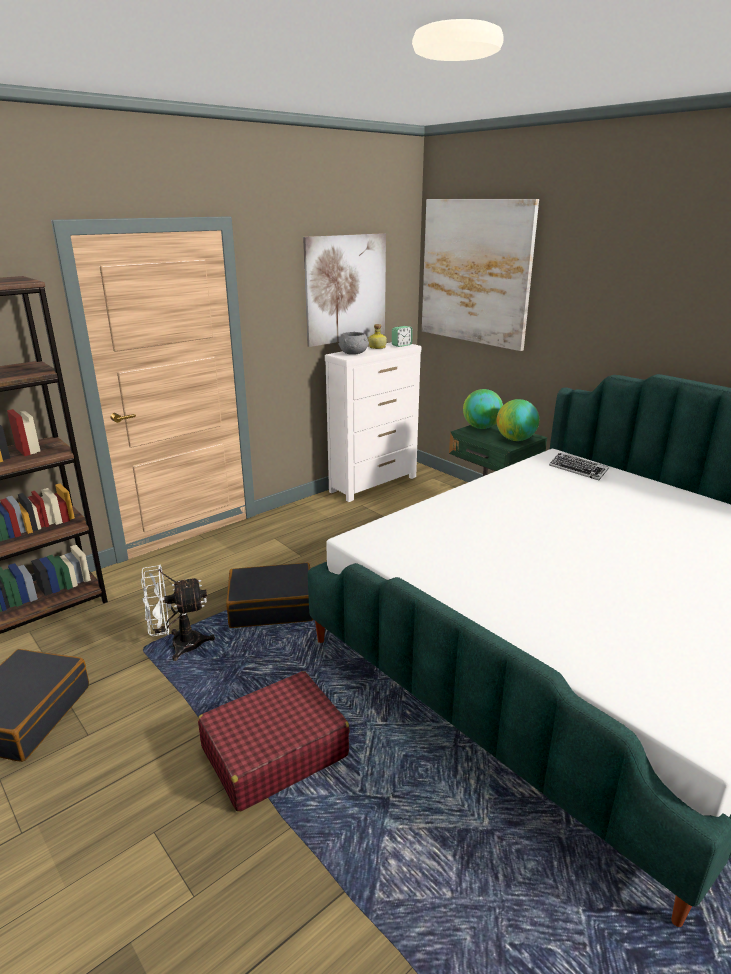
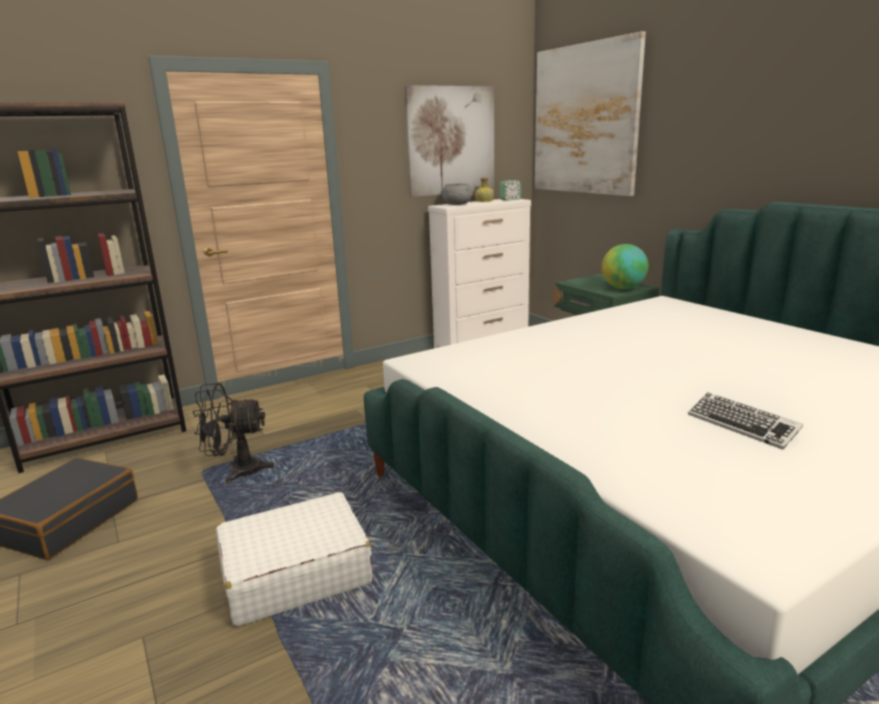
camera: 10 degrees right, 5 degrees down
(178, 646) = (236, 471): white fan -> black fan
(271, 606) = (342, 442): black suitcase -> none
(274, 752) = (294, 573): red suitcase -> white suitcase
(481, 427) = (589, 279): globe -> none
(578, 470) = (684, 312): keyboard -> keyboard (742, 425)

